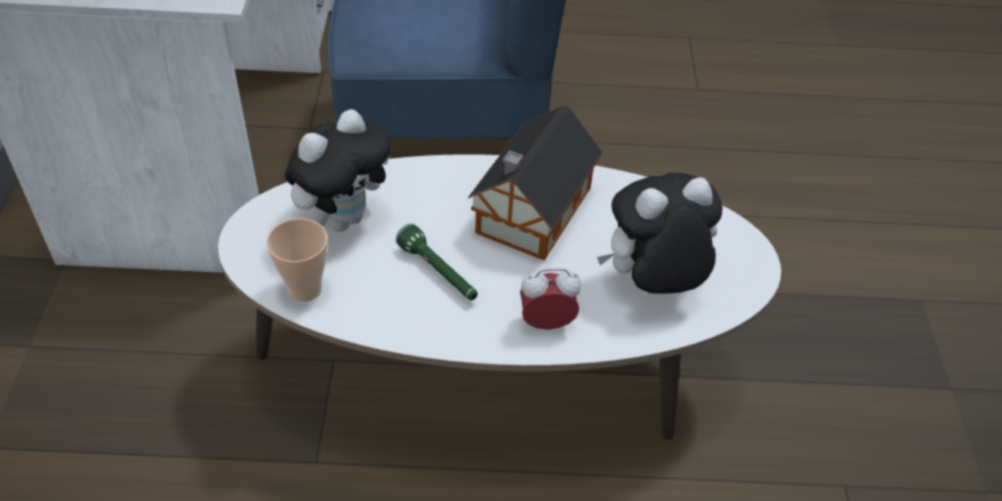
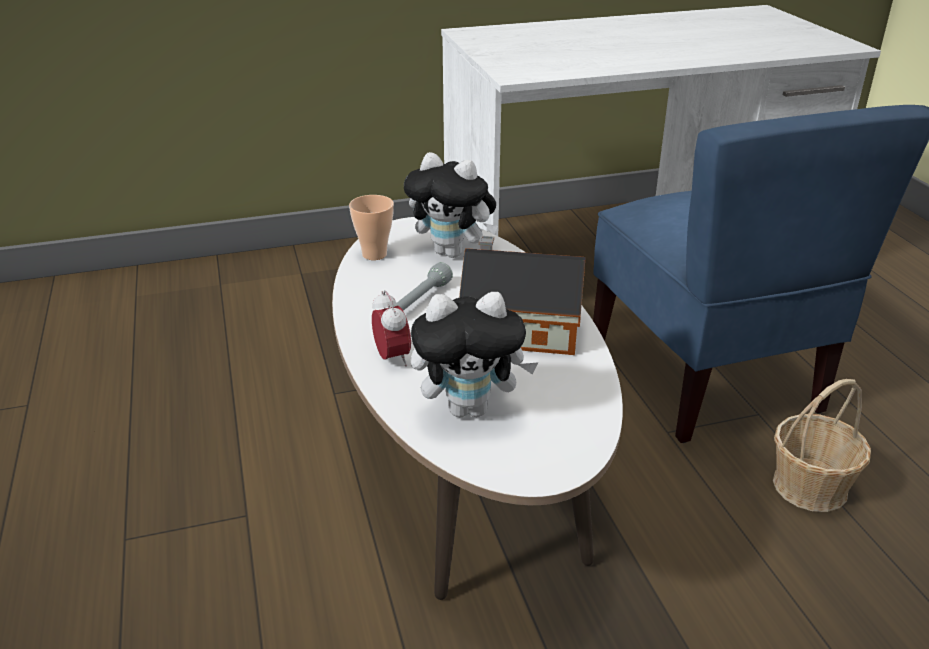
camera: 75 degrees right, 15 degrees down
(439, 273) = (420, 300): green flashlight -> grey flashlight
(612, 150) = (810, 486): none -> basket
(652, 284) = (470, 408): plush toy -> plush toy turned 120 degrees clockwise

